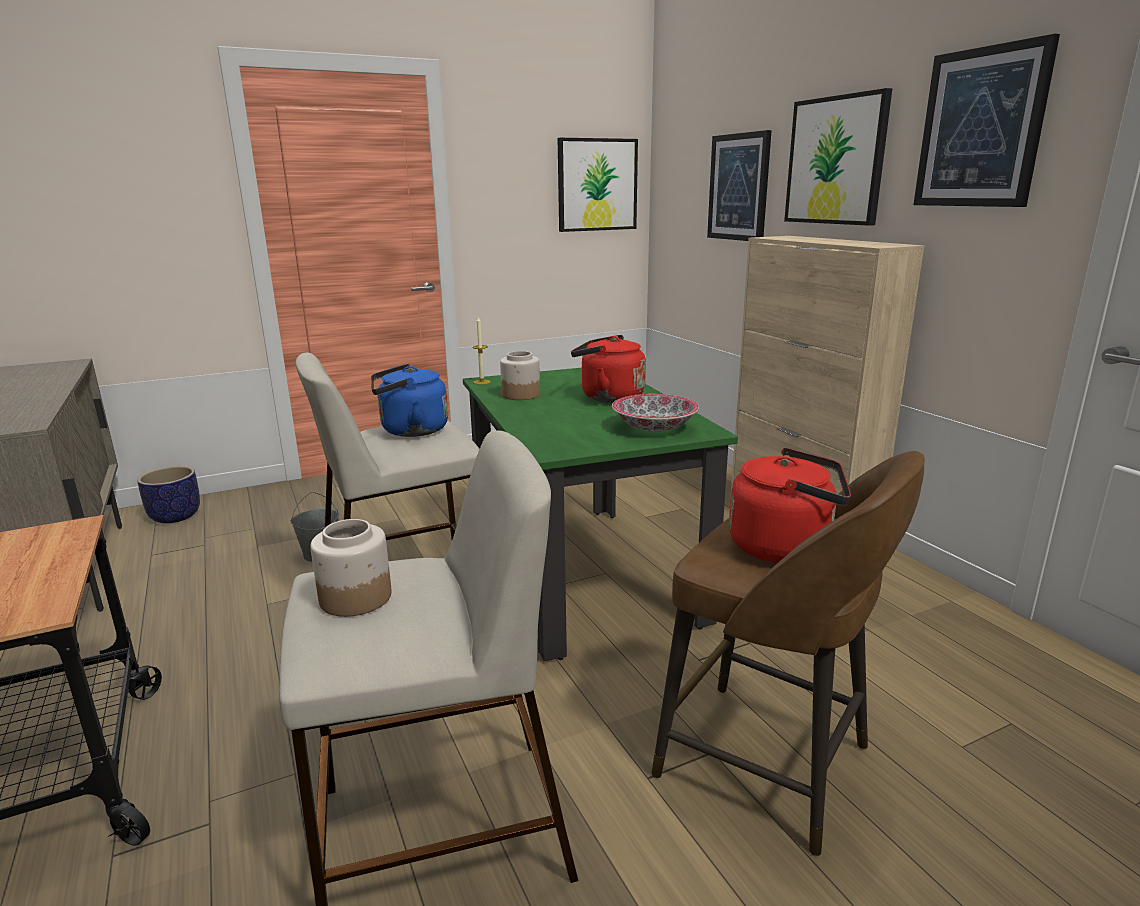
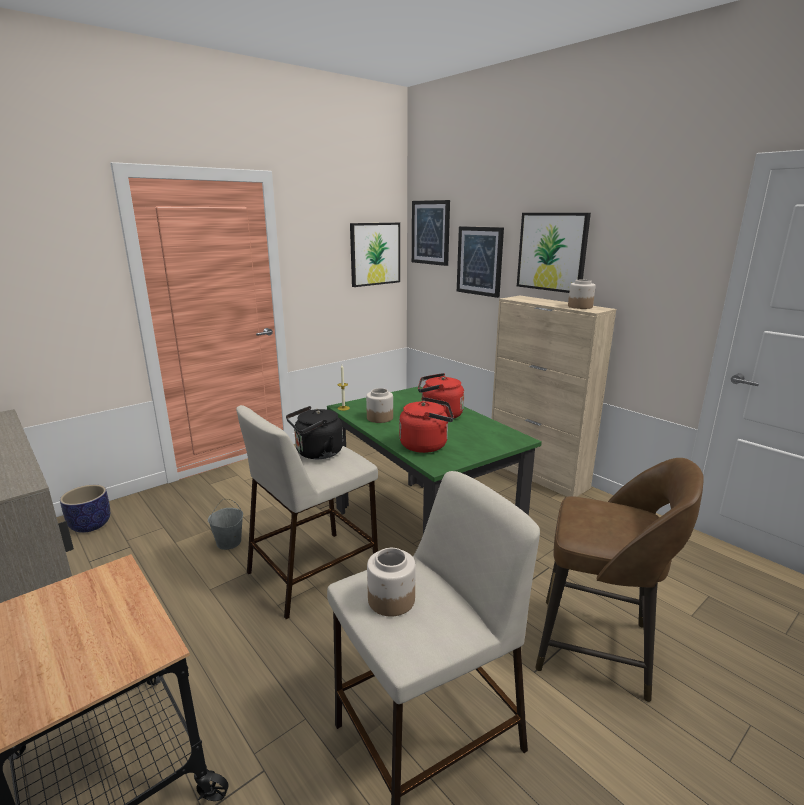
camera: 15 degrees left, 0 degrees up
(410, 431) = (316, 453): blue kettle -> black kettle
(655, 428) = (488, 439): bowl -> none
(785, 547) = (613, 520): red kettle -> red kettle (427, 445)
(863, 243) = (579, 307): none -> jar
(981, 128) = (650, 243): picture -> picture (430, 232)

